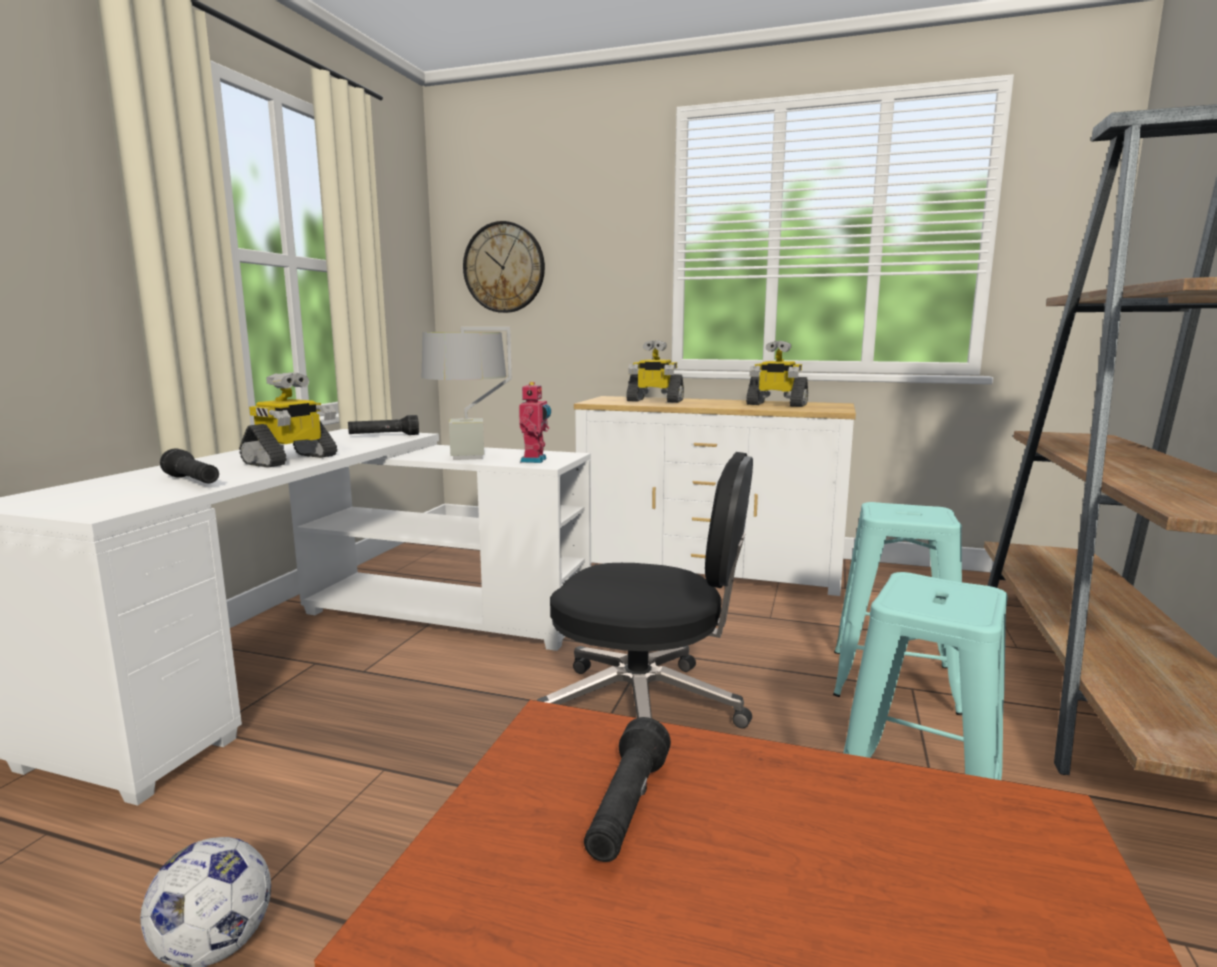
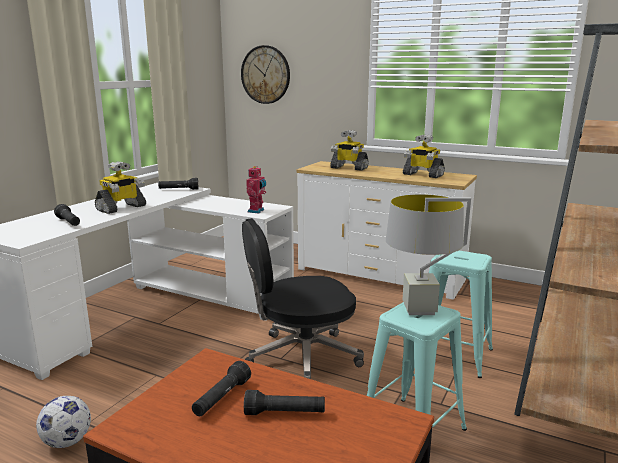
camera: 10 degrees right, 5 degrees up
(468, 457) = (221, 206): grey table lamp -> grey table lamp (419, 309)
(646, 709) = (301, 357): black office chair -> black office chair turned 135 degrees clockwise
(789, 828) = (285, 413): none -> black flashlight

